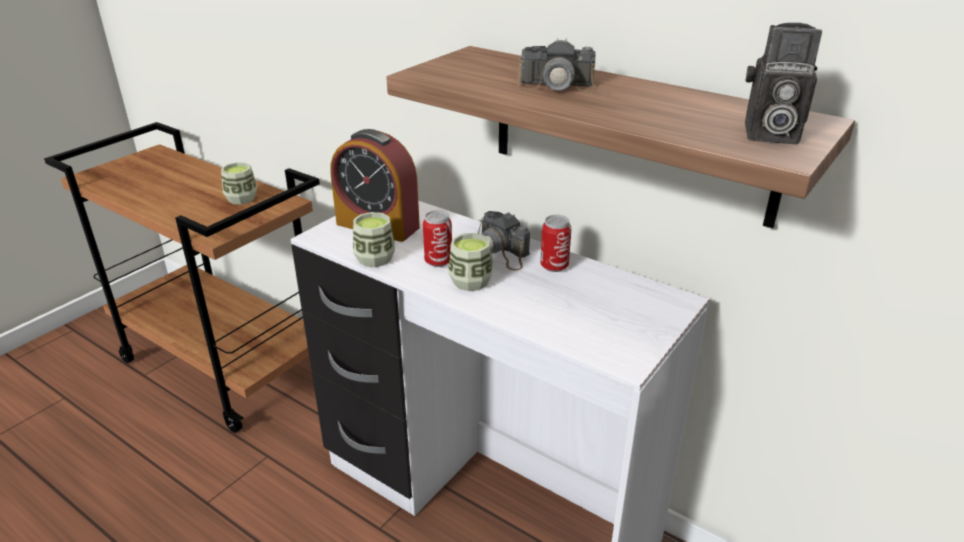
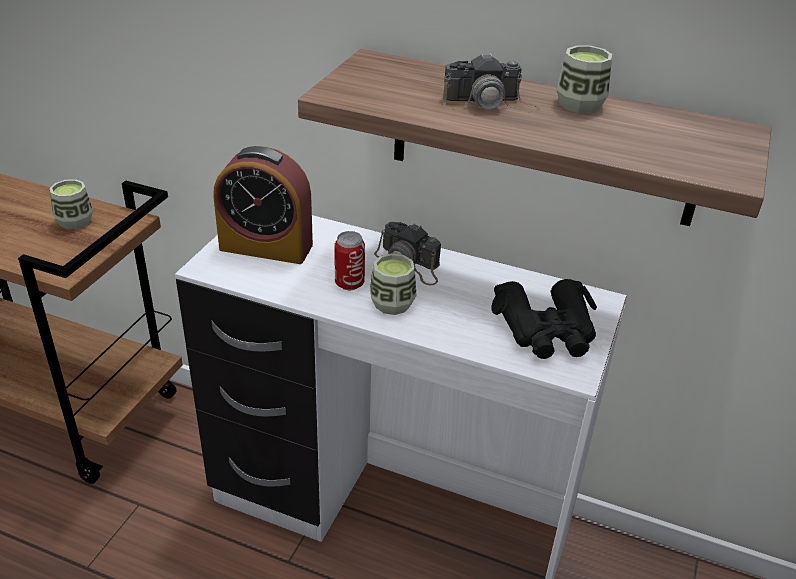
camera: 15 degrees left, 5 degrees up
(375, 258) = (280, 288): cup -> cup (580, 104)
(554, 266) = (469, 276): can -> none
(612, 320) = (546, 330): none -> black binoculars
(768, 135) = (707, 152): camera -> none

